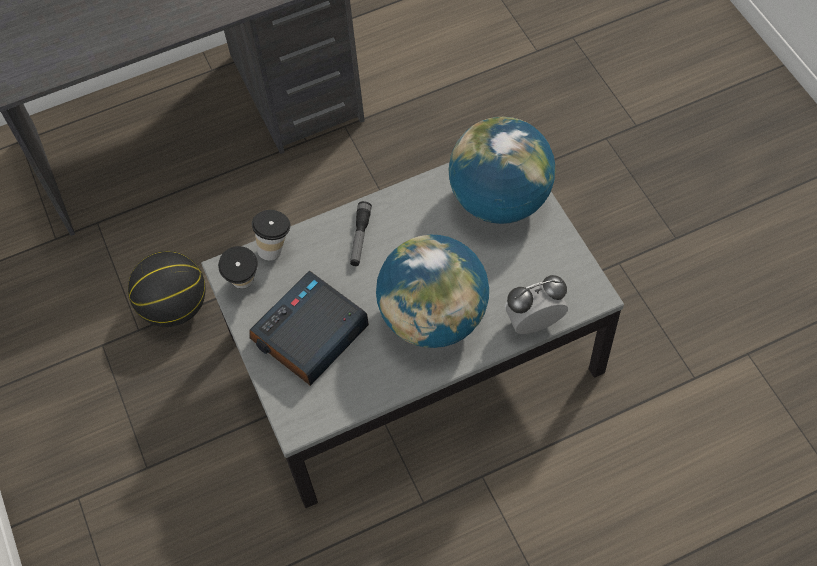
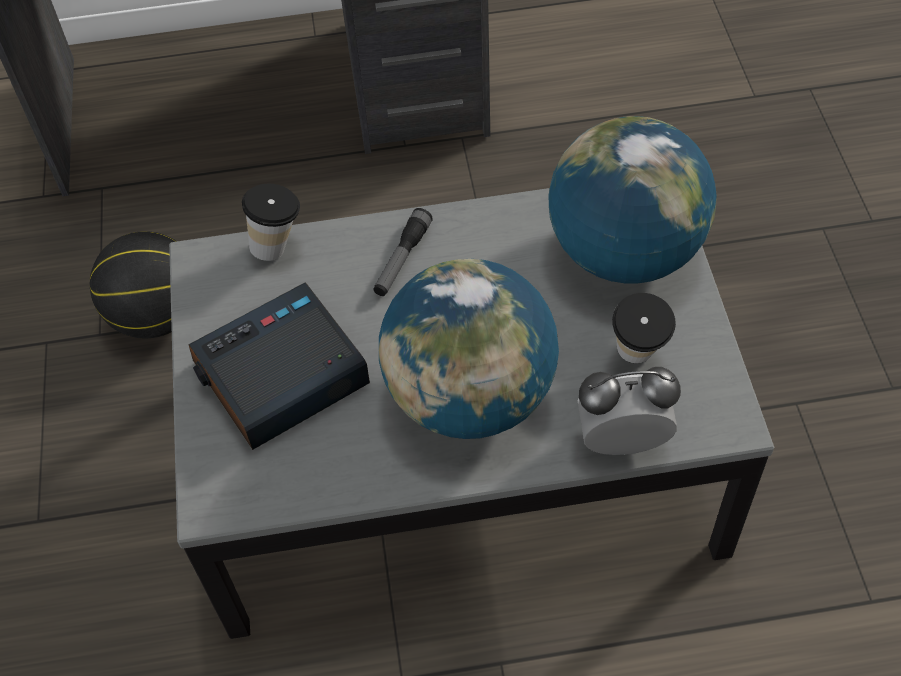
camera: 15 degrees right, 5 degrees down
(245, 285) = (216, 287): cup -> cup (637, 359)

